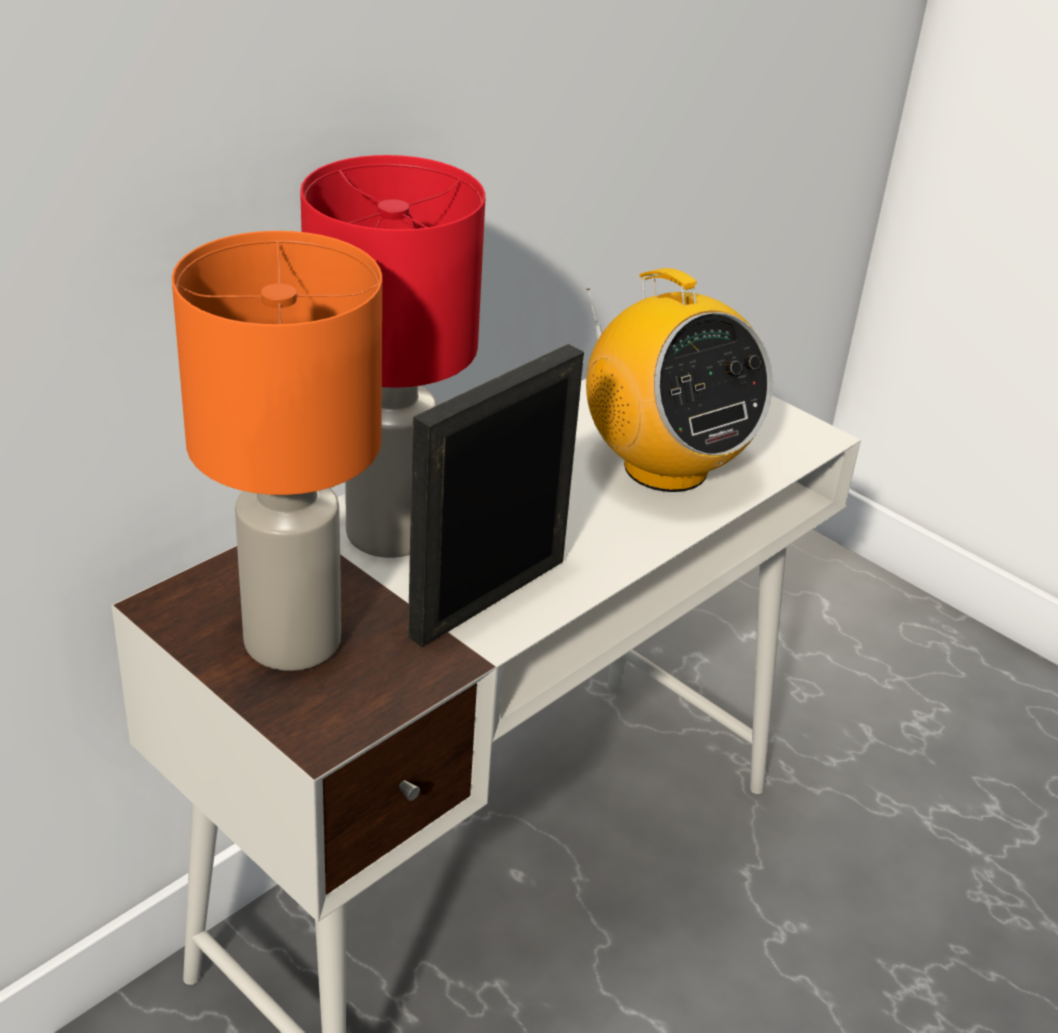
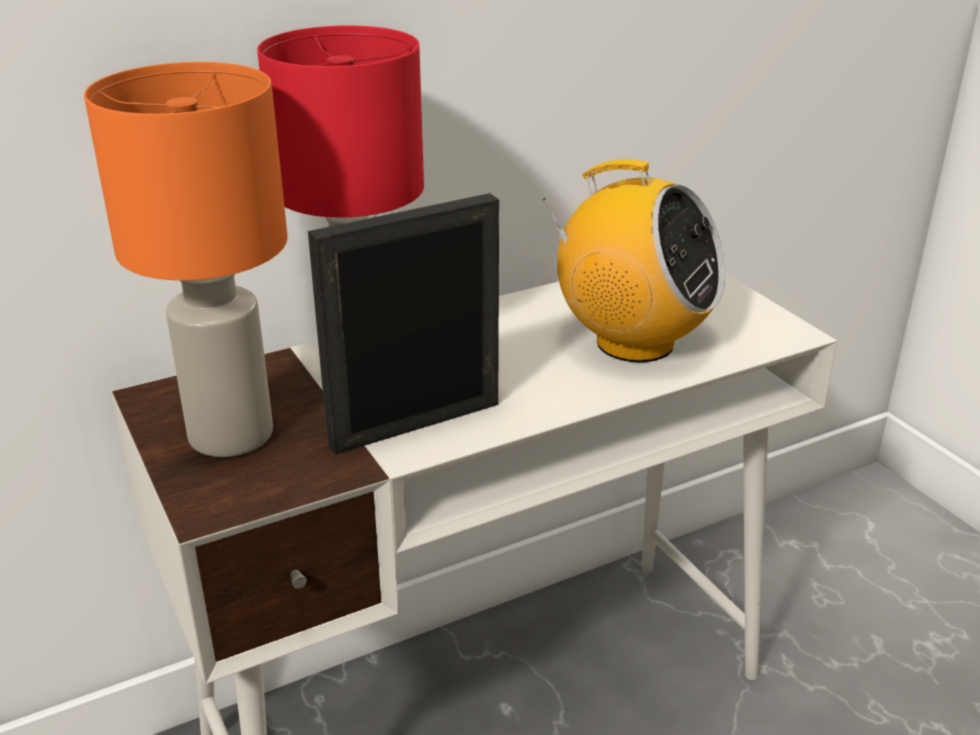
camera: 20 degrees right, 5 degrees down
(664, 467) = (633, 342): radio -> radio turned 45 degrees counterclockwise

